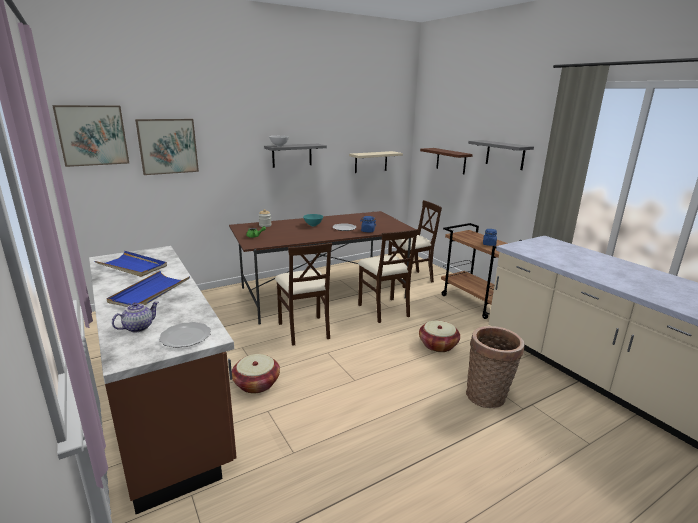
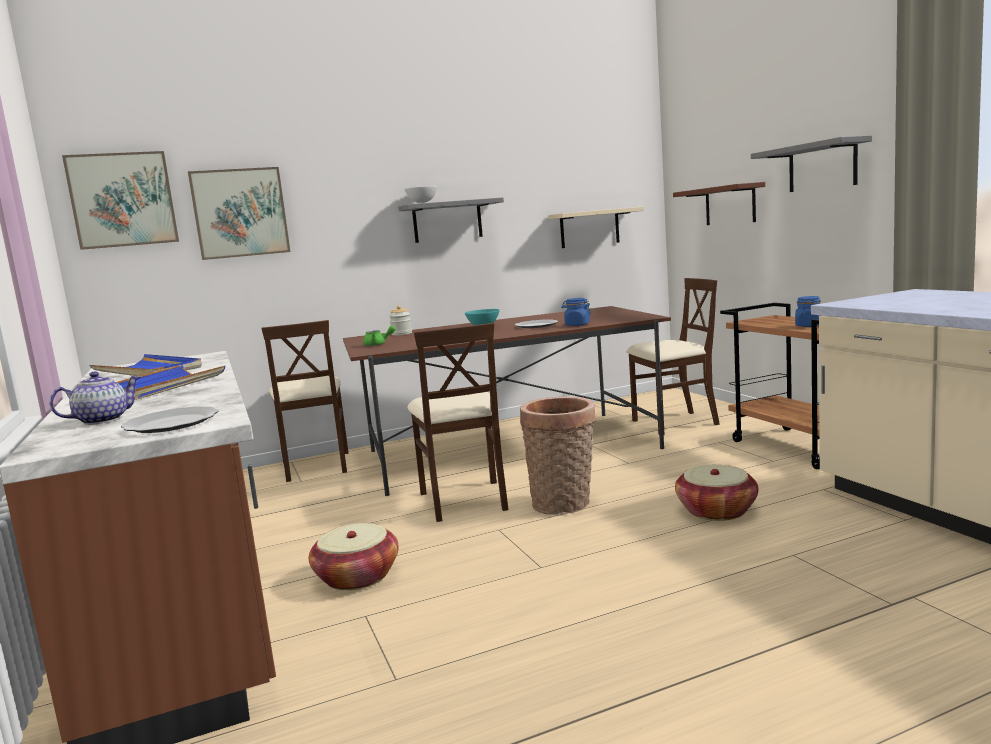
camera: 10 degrees right, 10 degrees down
(384, 310) = (618, 466): beige chair -> beige chair (316, 466)
(488, 397) = (815, 586): basket -> basket (564, 504)

